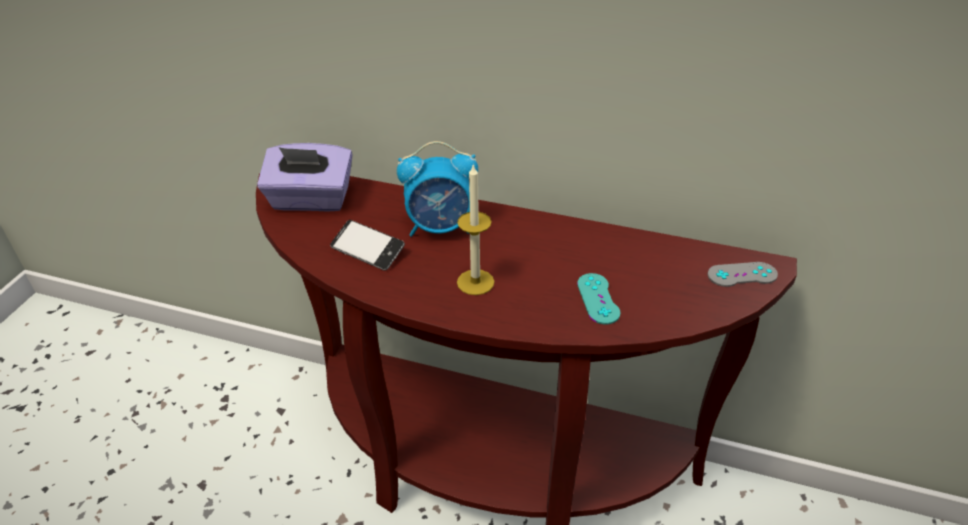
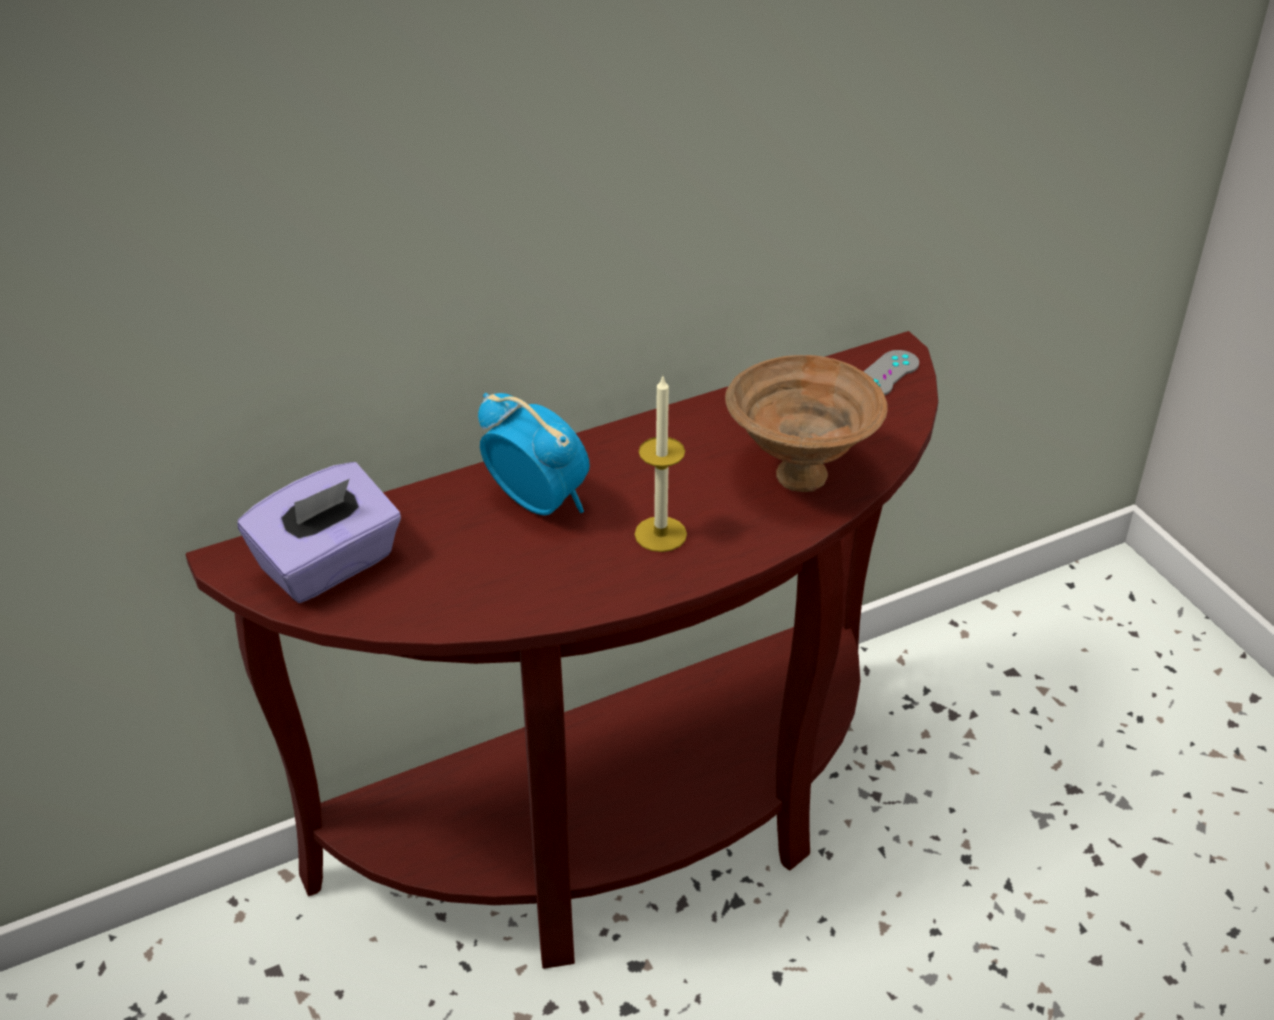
camera: 45 degrees left, 0 degrees up
(367, 250) = (493, 575): phone -> none
(440, 227) = (538, 501): alarm clock -> alarm clock turned 90 degrees counterclockwise
(598, 299) = (797, 475): turquoise game controller -> brown bowl

